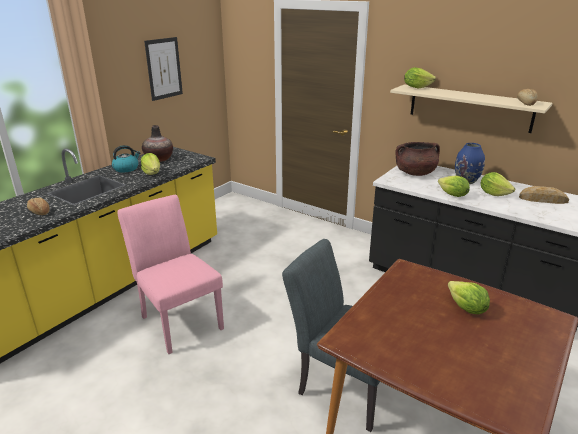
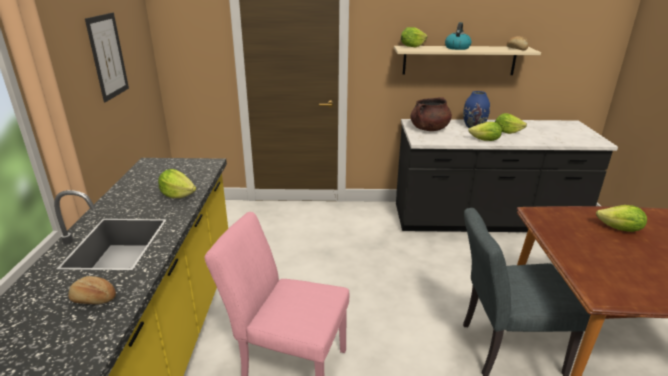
camera: 35 degrees left, 0 degrees up
(126, 168) = (131, 199): kettle -> kettle (457, 48)
(159, 159) = (158, 177): vase -> none
(543, 199) = (540, 128): bread -> none

